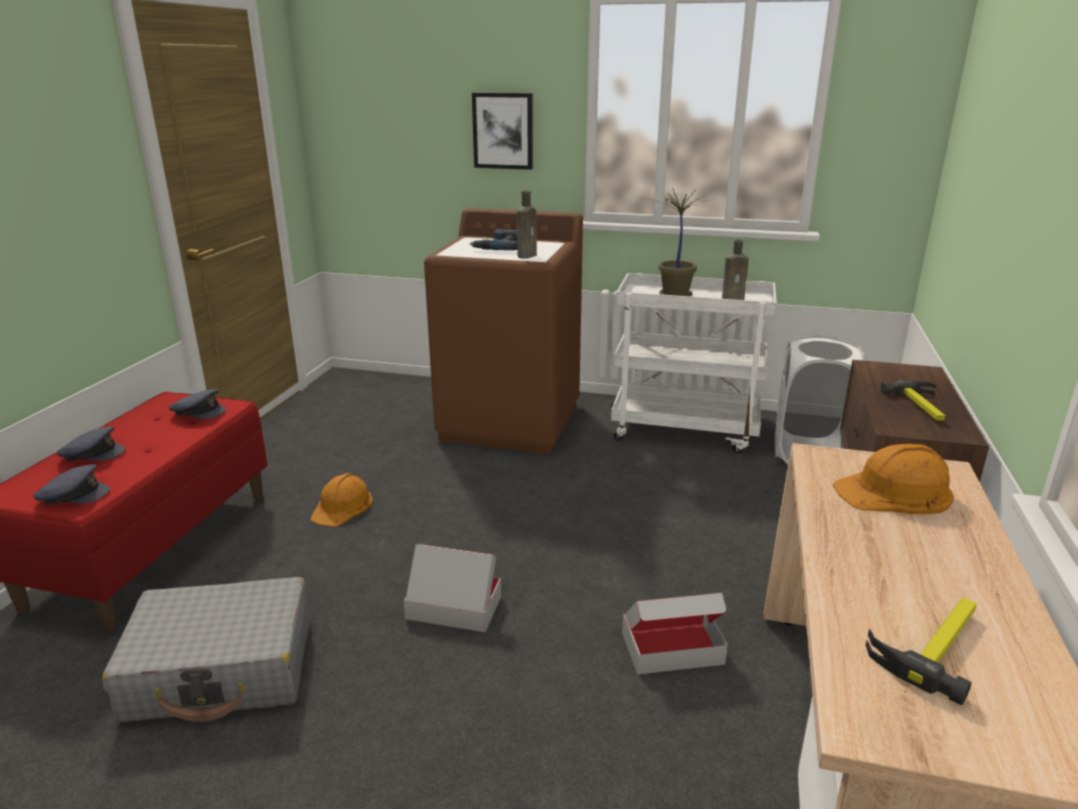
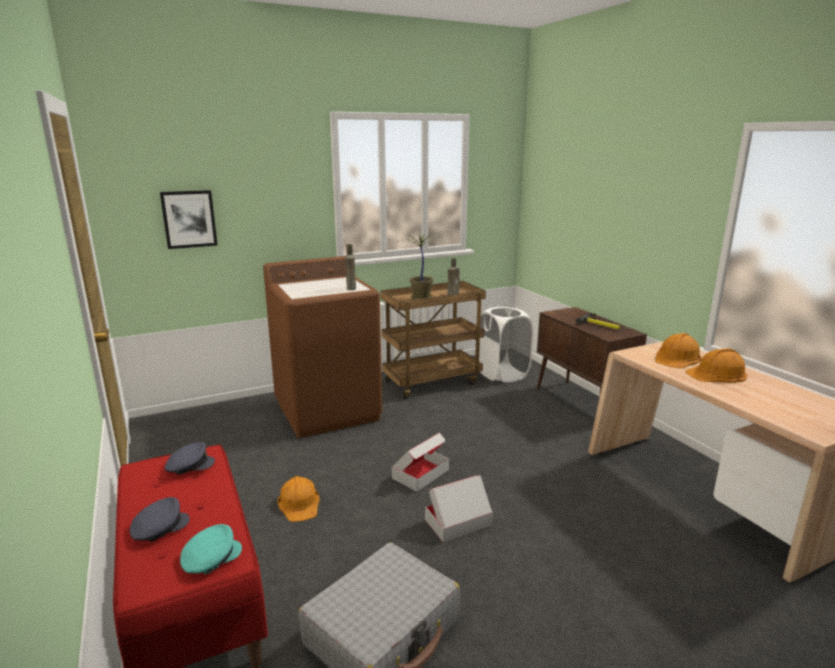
camera: 40 degrees left, 5 degrees down
(73, 495) = (210, 558): grey cap -> turquoise cap
(498, 246) = (318, 286): power drill -> none
(503, 131) = (275, 205): picture -> picture (189, 219)
(672, 648) = (577, 486): cardboard box -> cardboard box (420, 474)
(685, 431) = (432, 382): white cart -> brown cart
(912, 545) = (717, 374): none -> orange hard hat
(933, 644) = (782, 402): hammer -> none

